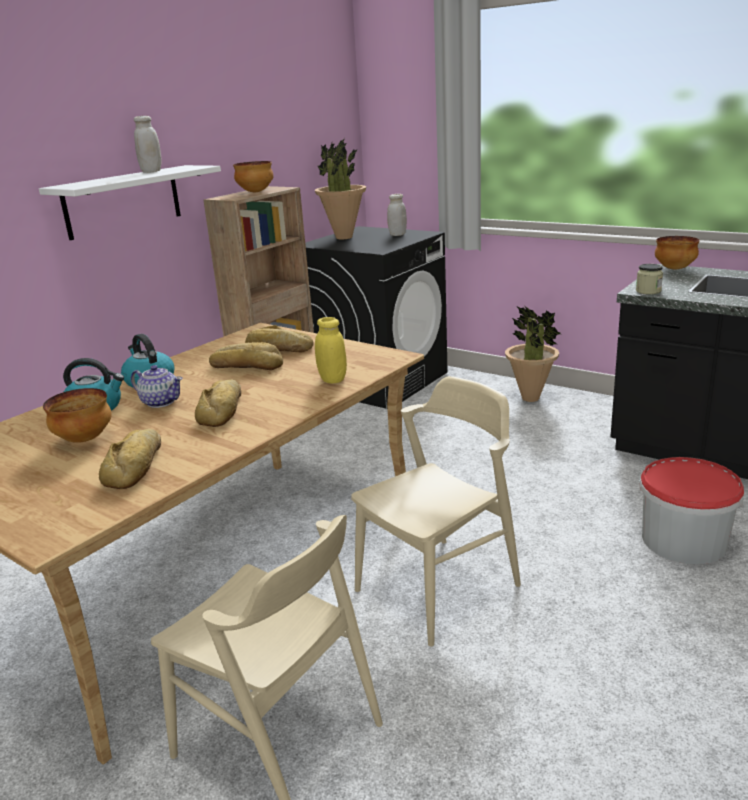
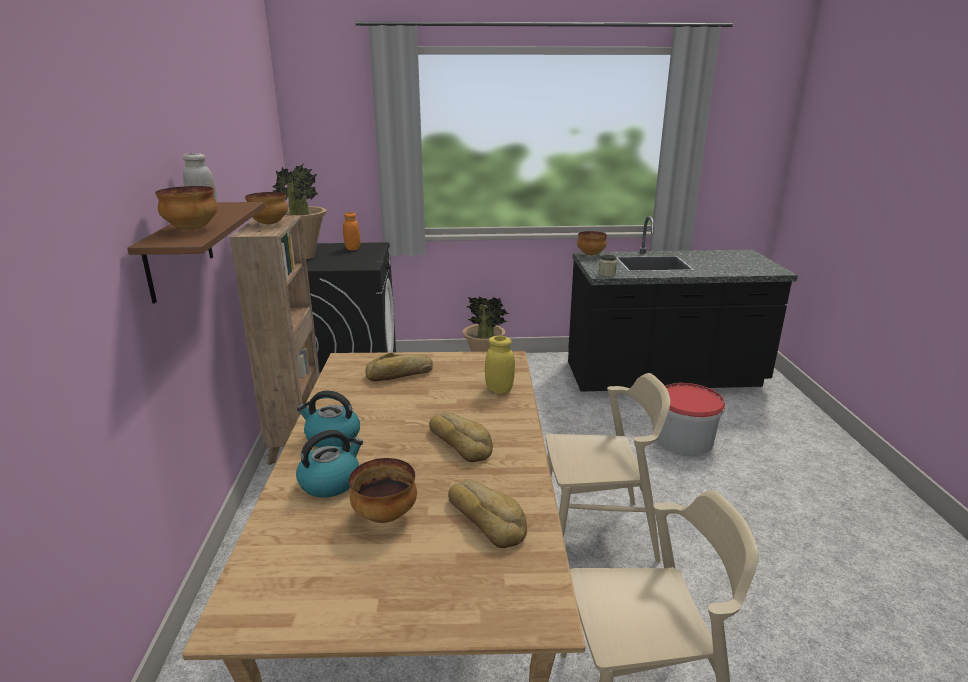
camera: 40 degrees left, 0 degrees up
(106, 180) = (191, 229): none -> bowl
(123, 201) = (179, 250): white shelf -> brown shelf
(160, 402) = (387, 454): teapot -> none
(247, 365) = (402, 396): bread -> none
(397, 234) = (352, 249): white jar -> orange jar
(438, 587) = (597, 532): beige chair -> beige chair turned 75 degrees clockwise

